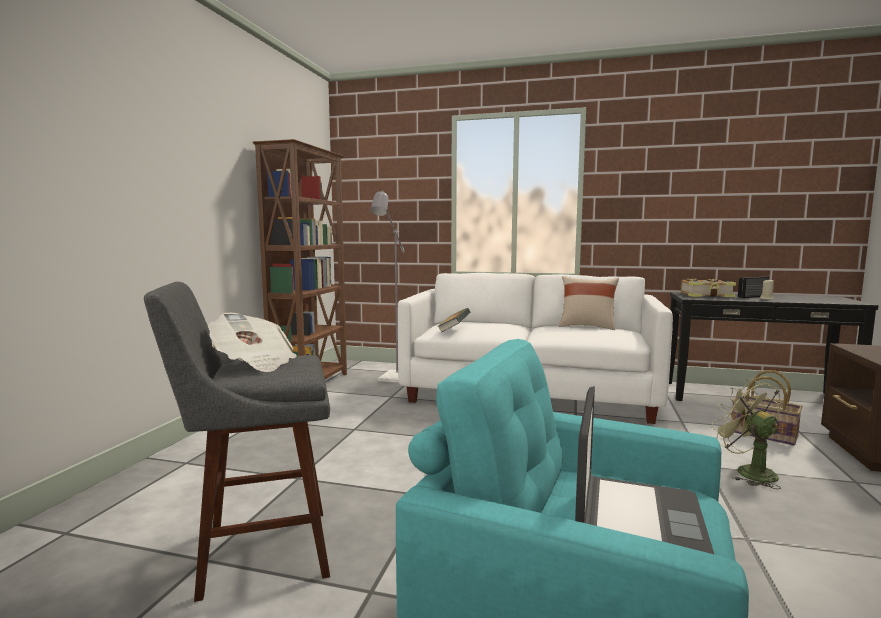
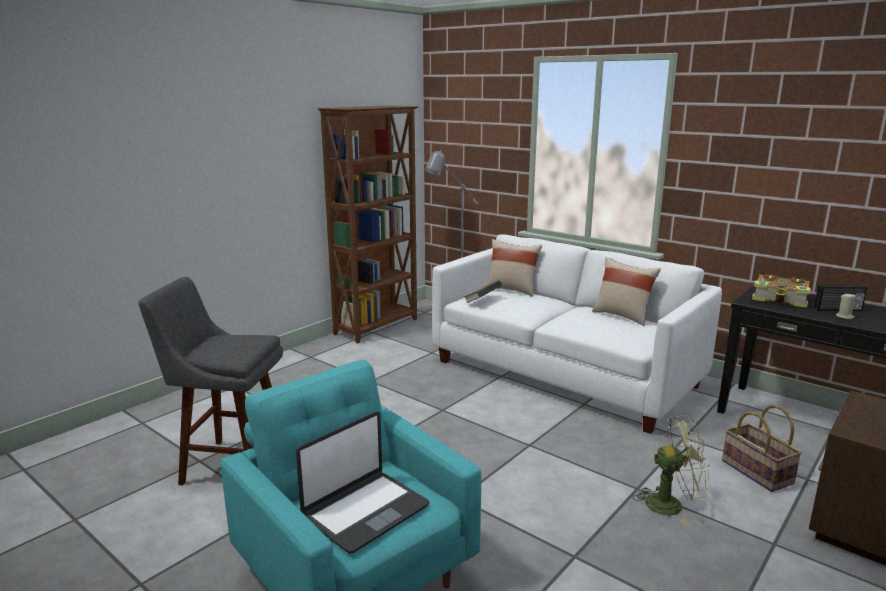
camera: 25 degrees right, 10 degrees up
(254, 363) = (223, 340): newspaper -> none
(467, 321) = (512, 290): none -> beige pillow
(748, 471) = (671, 504): green fan -> green fan turned 90 degrees clockwise

